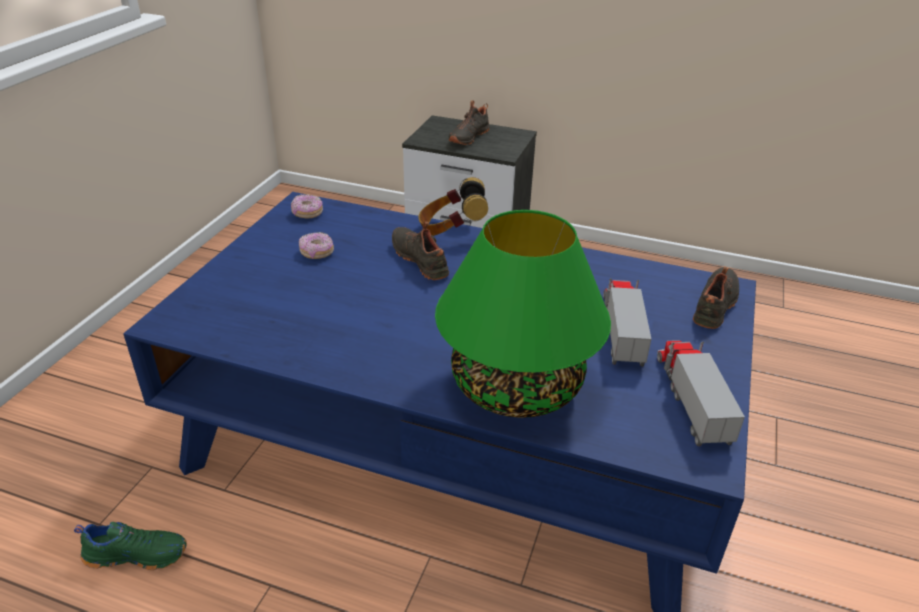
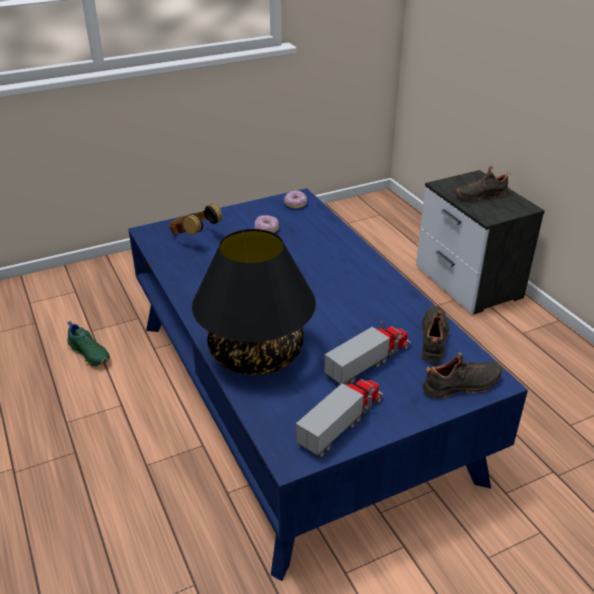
camera: 45 degrees right, 0 degrees up
(421, 260) = (316, 260): black shoe -> black shoe (435, 339)
(451, 230) = (362, 251): headphones -> headphones (194, 237)
(516, 385) = (257, 354): green table lamp -> black table lamp

